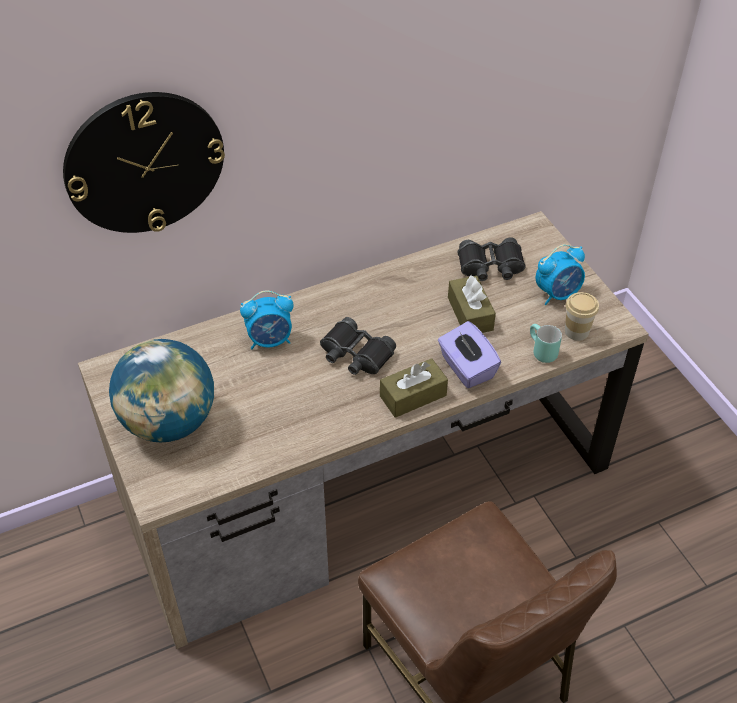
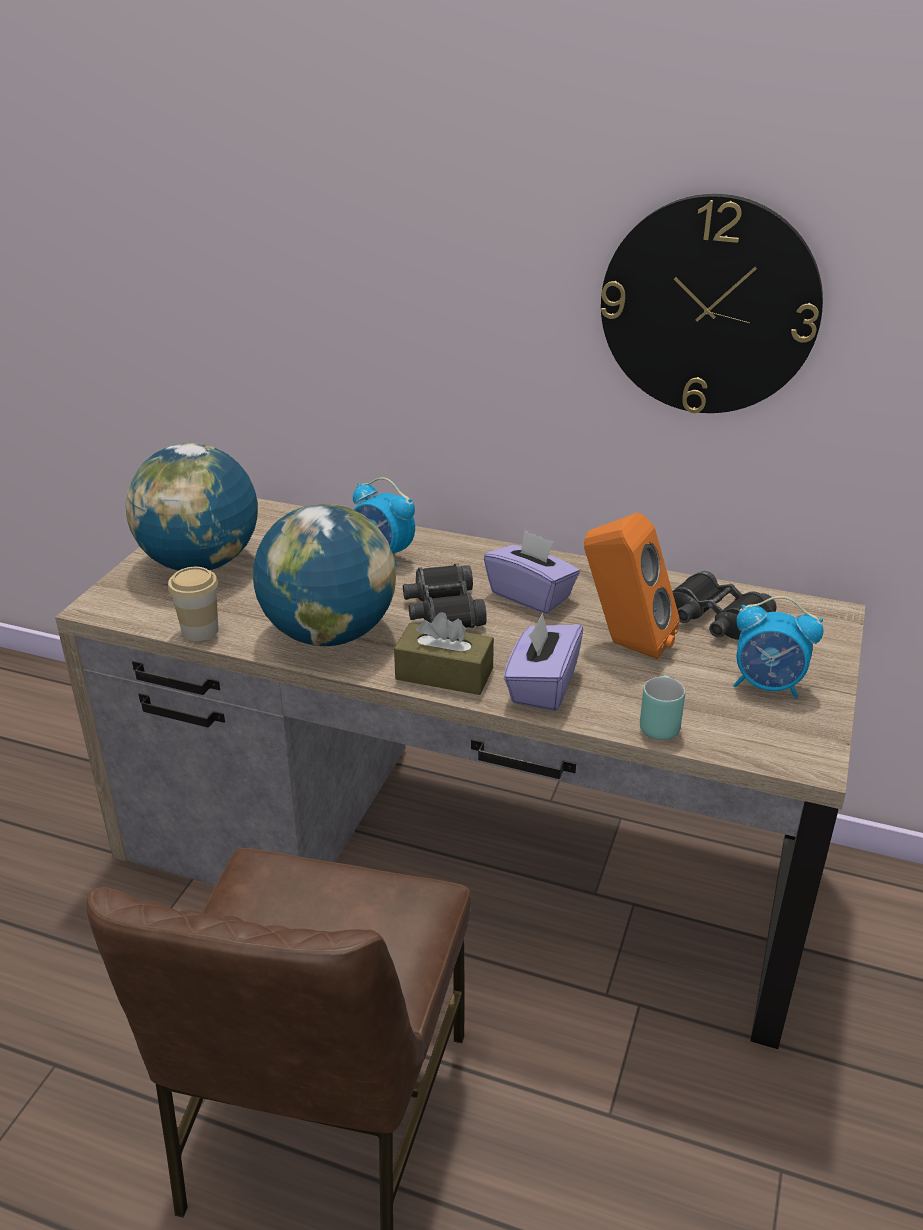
camera: 45 degrees right, 15 degrees down
(144, 163) = (307, 252): wall clock -> wall clock (709, 307)
(320, 415) = (329, 633): none -> globe
(386, 313) = (531, 595): none -> purple tissue box
(470, 314) = (624, 644): brown tissue box -> orange speaker
(576, 331) = (738, 732): cup -> cup (200, 631)

